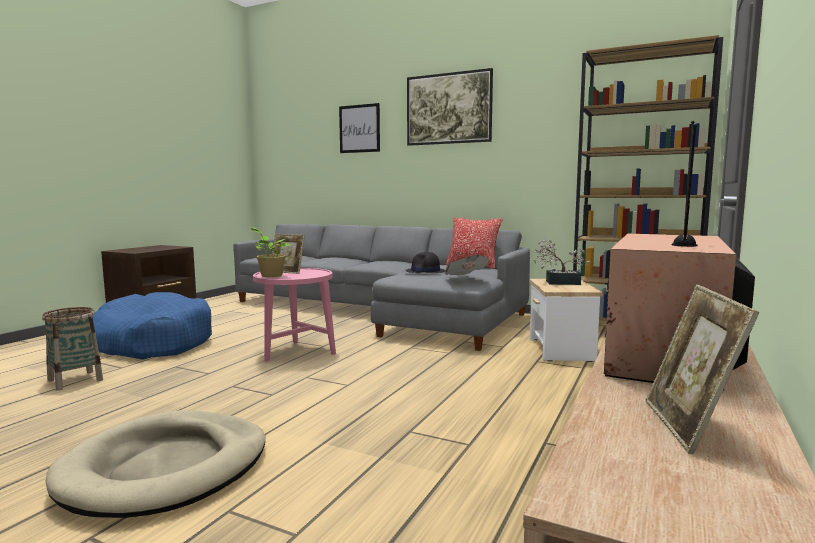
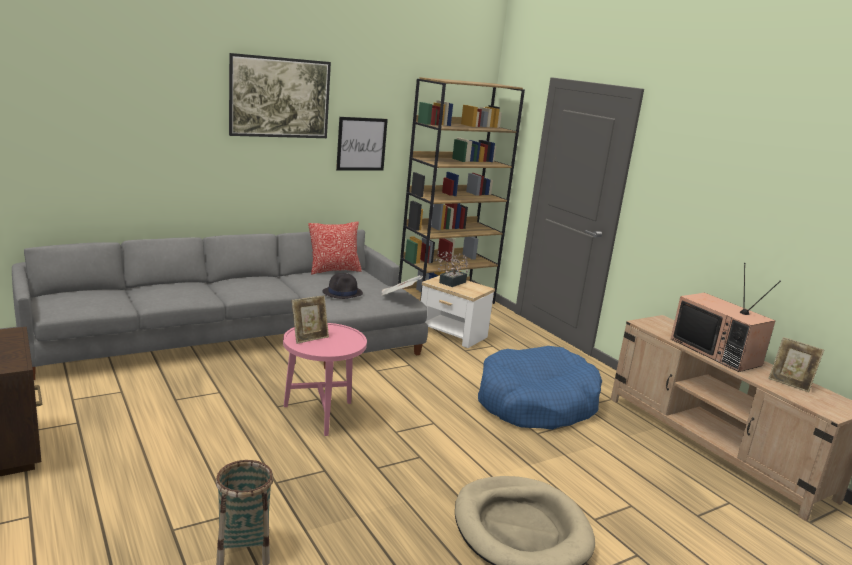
camera: 60 degrees left, 10 degrees up
(152, 342) = (149, 478): blue dog bed -> blue dog bed (535, 403)
(270, 275) = (328, 349): potted plant -> none
(359, 128) = (155, 108): picture -> picture (361, 144)

